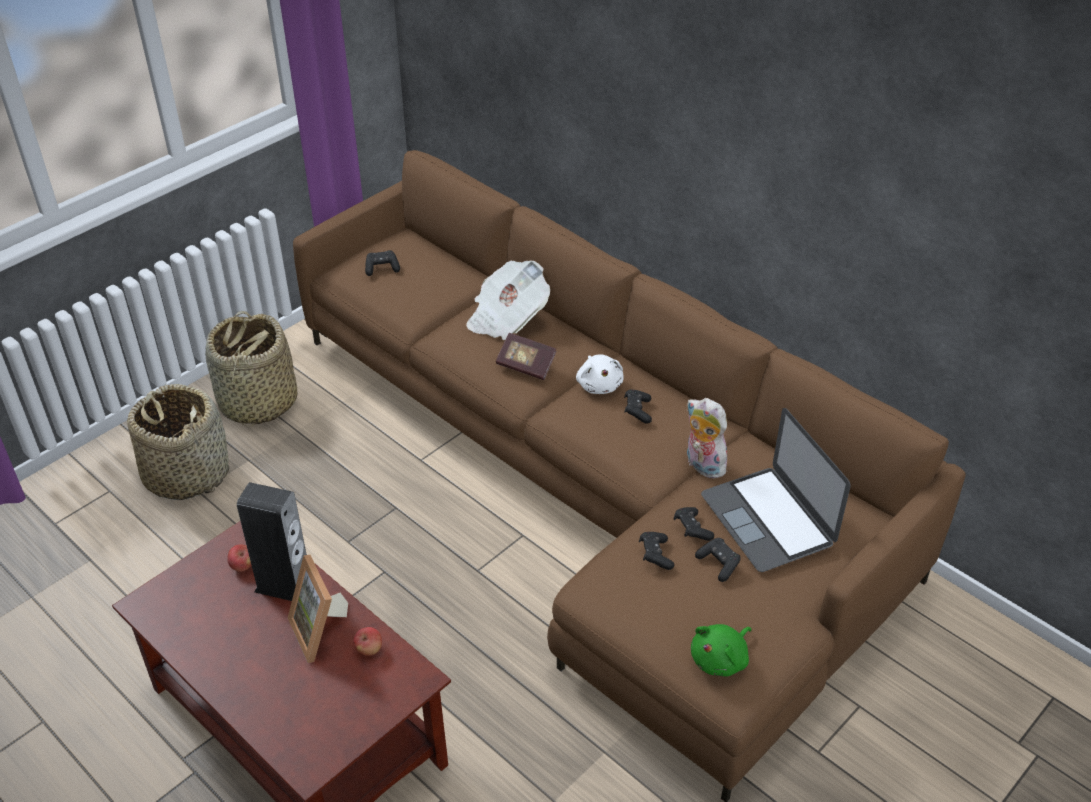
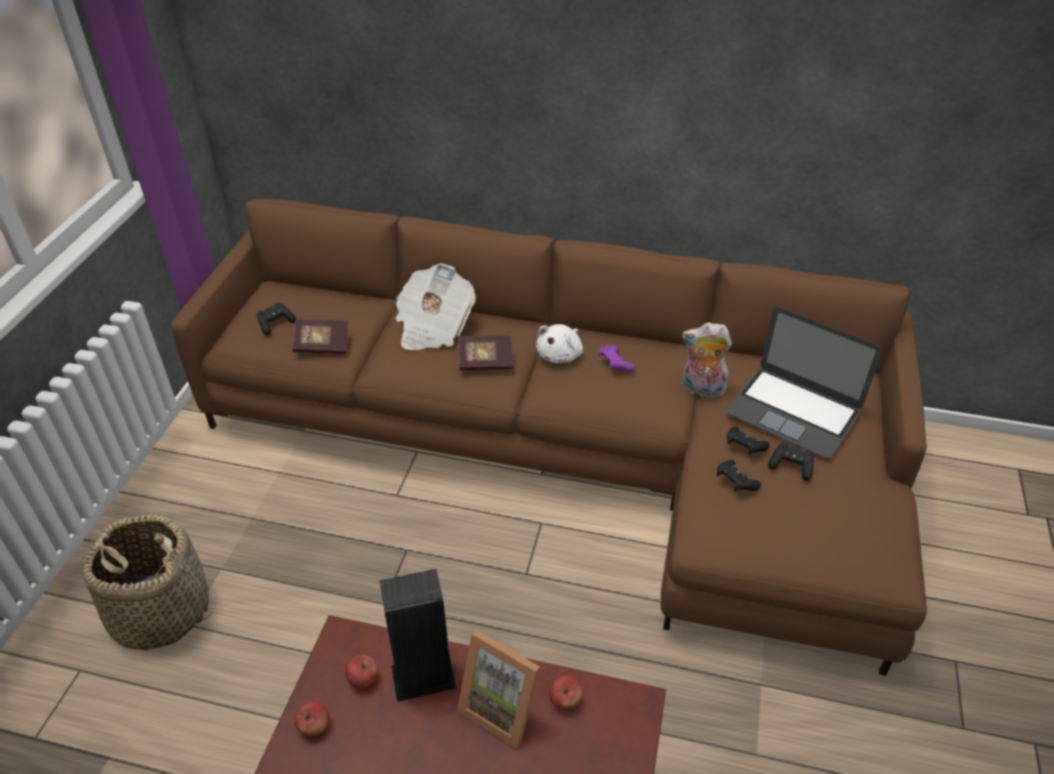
camera: 30 degrees left, 0 degrees up
(189, 581) = (314, 726): none -> apple
(257, 402) = (189, 507): basket -> none
(405, 301) = (322, 345): none -> book
(599, 384) = (560, 355): white plush toy -> white plush toy turned 75 degrees clockwise
(637, 411) = (614, 364): black game controller -> purple game controller
(721, 659) = (863, 548): green plush toy -> none

